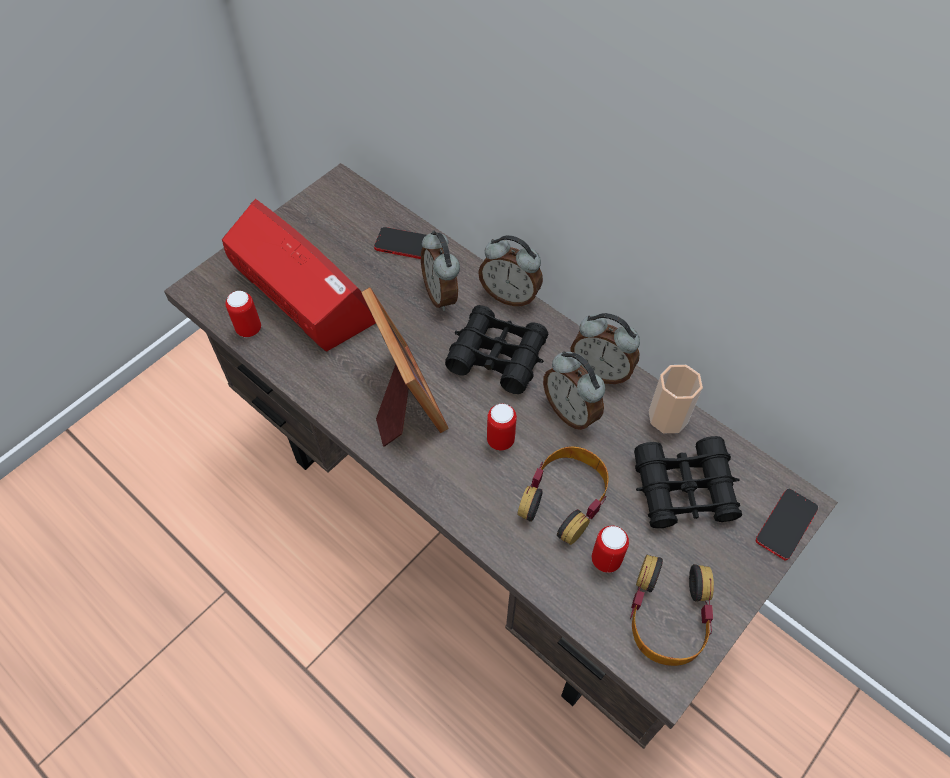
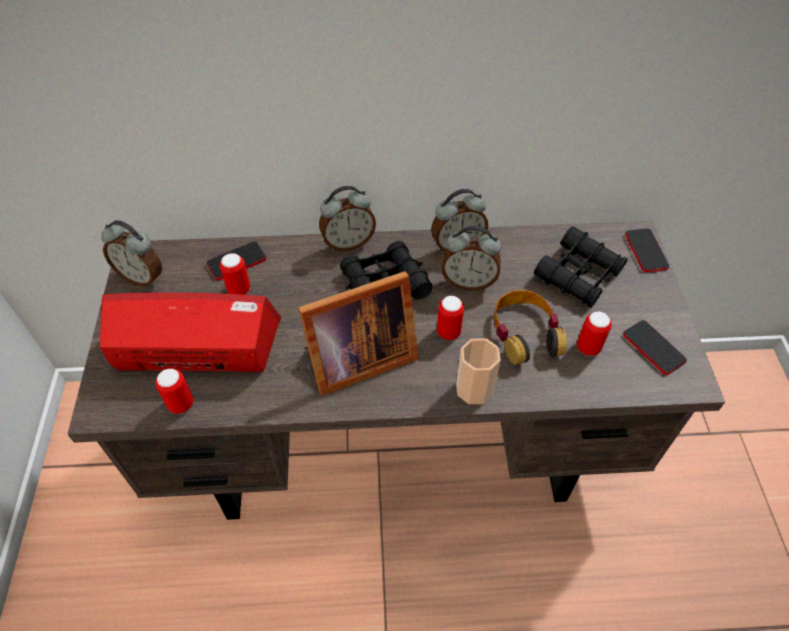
camera: 45 degrees left, 5 degrees down
(382, 270) = (239, 290): none -> can
(402, 400) = (356, 359): picture frame -> picture frame turned 135 degrees clockwise
(442, 294) = (302, 274): alarm clock -> alarm clock (142, 277)
(668, 417) = (523, 243): cup -> cup (474, 389)
(668, 615) = (653, 348): headphones -> phone

